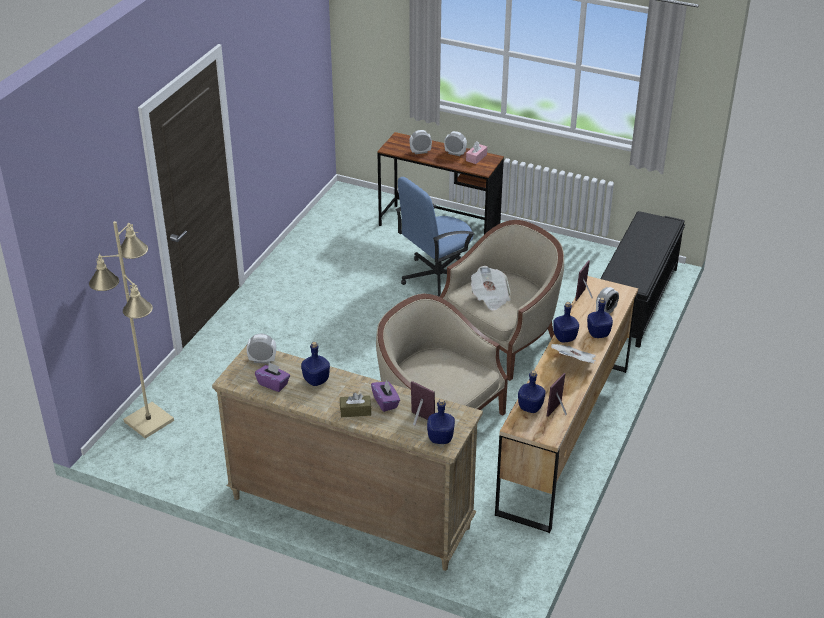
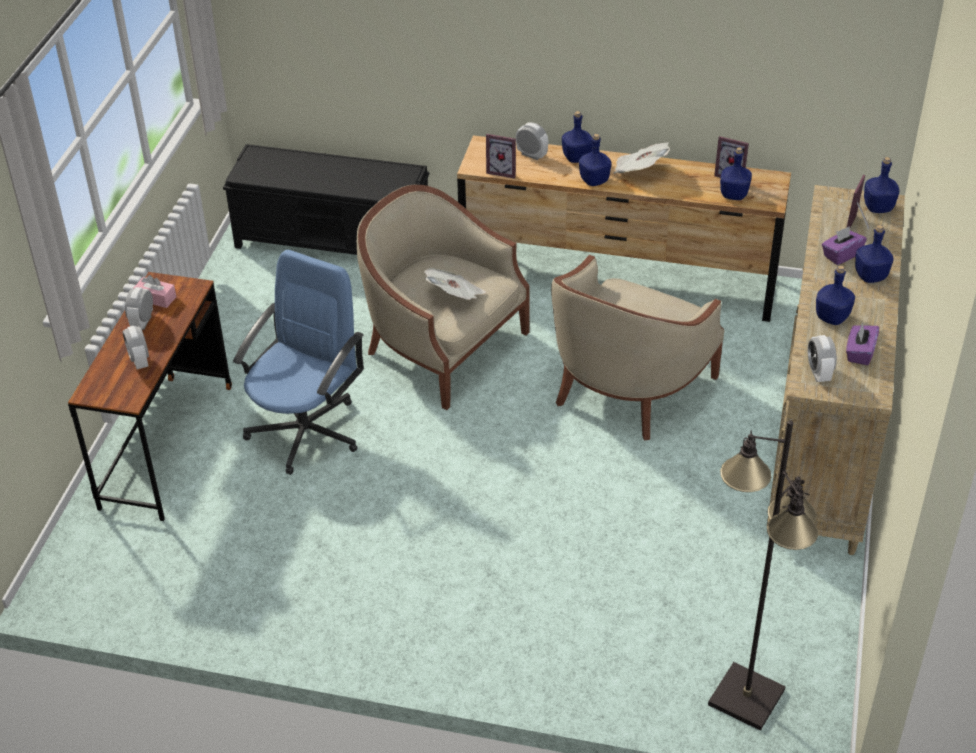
camera: 100 degrees left, 5 degrees up
(149, 421) = (746, 696): beige floor lamp -> black floor lamp
(355, 411) = (870, 276): brown tissue box -> blue bottle
(436, 277) = (306, 431): blue office chair -> blue office chair turned 105 degrees counterclockwise

